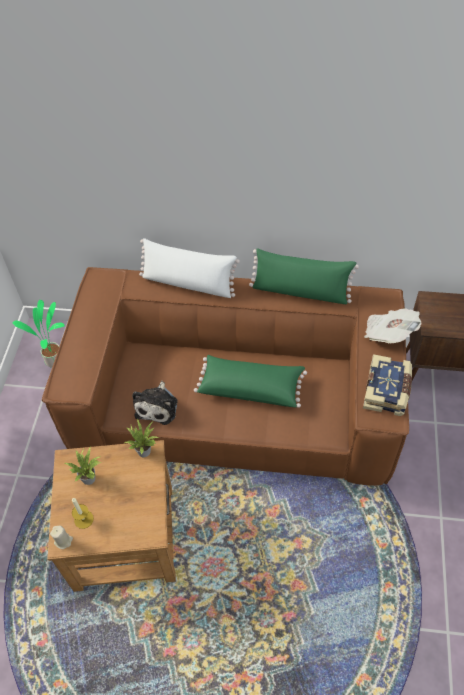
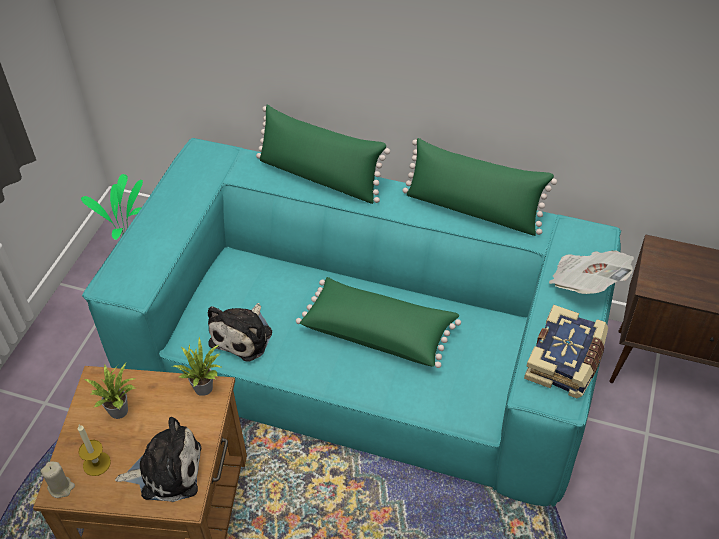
camera: 10 degrees right, 5 degrees down
(134, 515) = (166, 470): none -> plush toy
(188, 283) = (320, 177): white pillow -> green pillow
(235, 403) = (362, 359): brown sofa -> turquoise sofa

